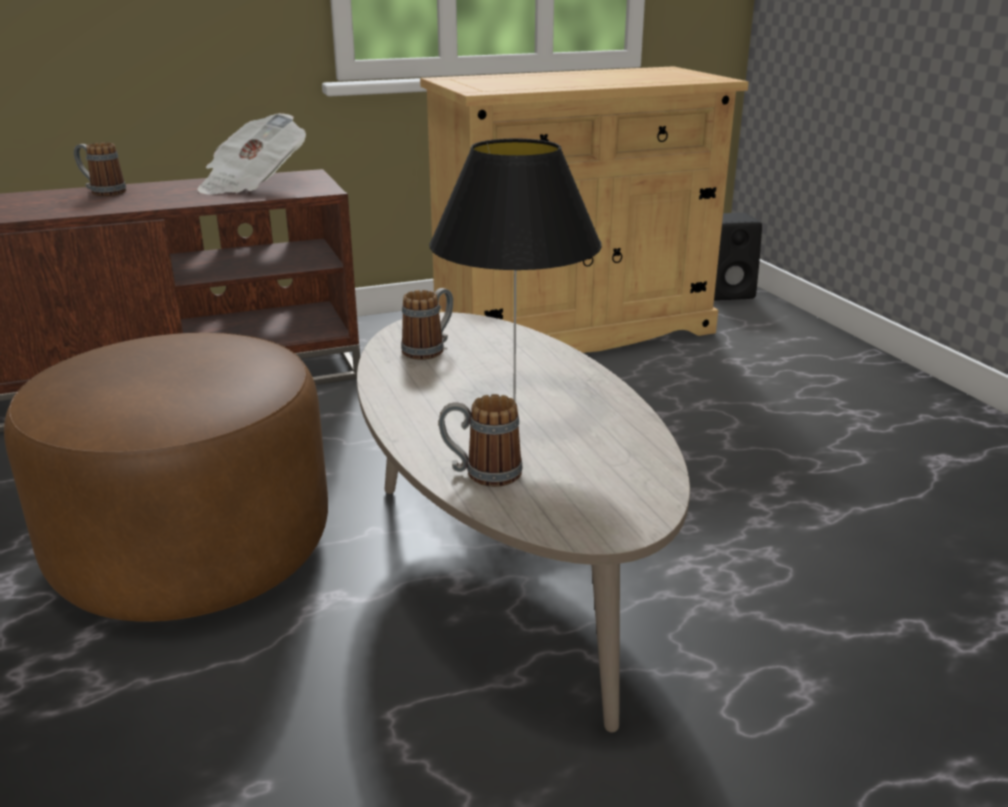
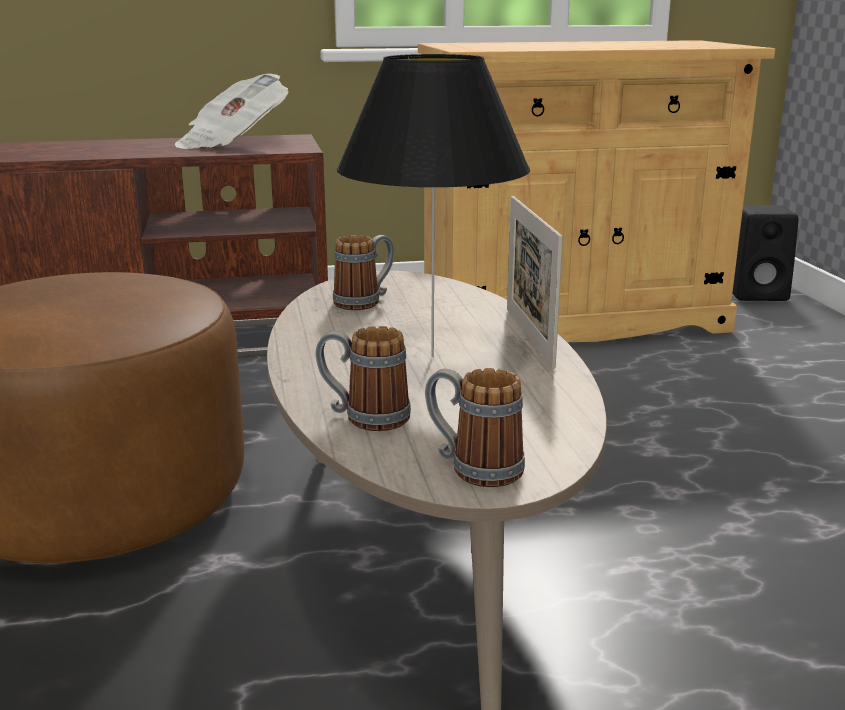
camera: 10 degrees right, 5 degrees down
(102, 192) = (85, 144): mug -> mug (473, 468)
(589, 377) = (529, 337): none -> picture frame

